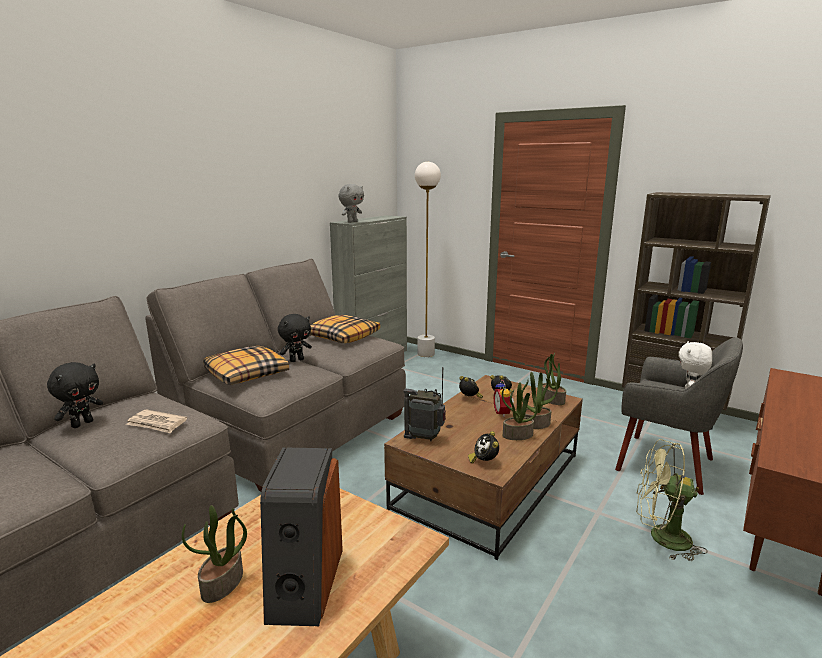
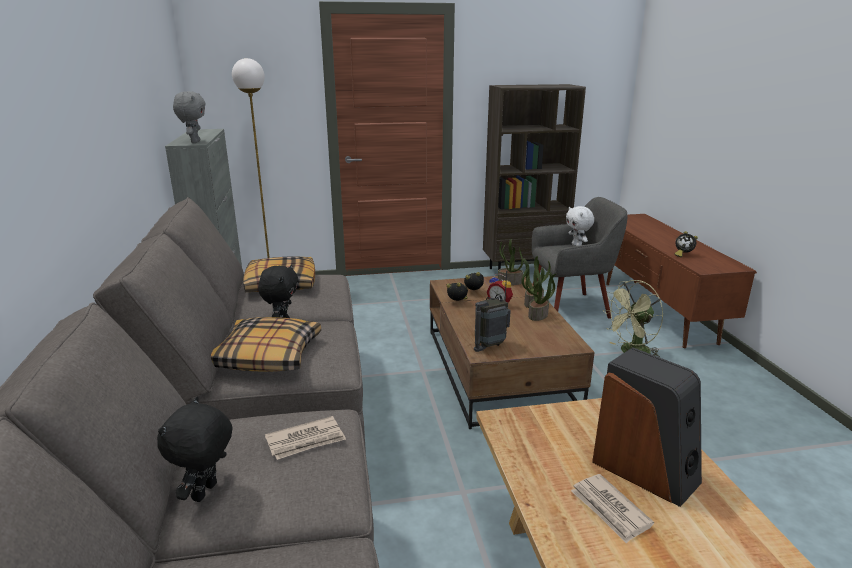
camera: 45 degrees left, 5 degrees up
(82, 424) = (206, 493): black plush toy -> black plush toy turned 150 degrees counterclockwise
(222, 584) = (610, 510): potted plant -> newspaper
(484, 462) = (555, 342): alarm clock -> alarm clock (682, 254)

